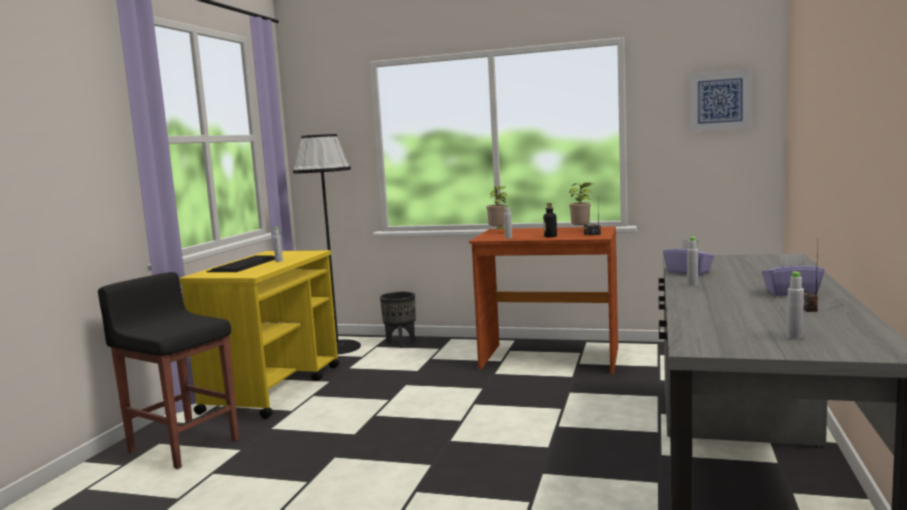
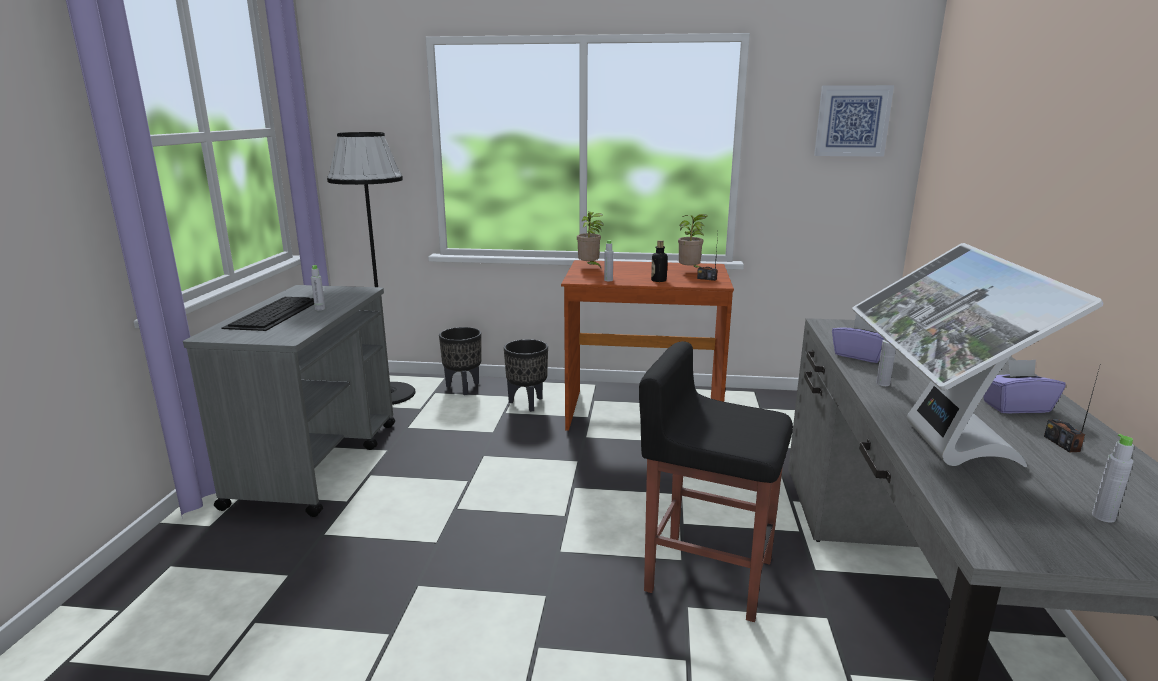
camera: 10 degrees left, 10 degrees up
(183, 445) = (205, 569): black stool -> black stool (707, 574)
(274, 388) = (317, 462): yellow cart -> grey cart
(451, 353) = (527, 403): none -> black planter
(700, 310) = (933, 444): none -> monitor

